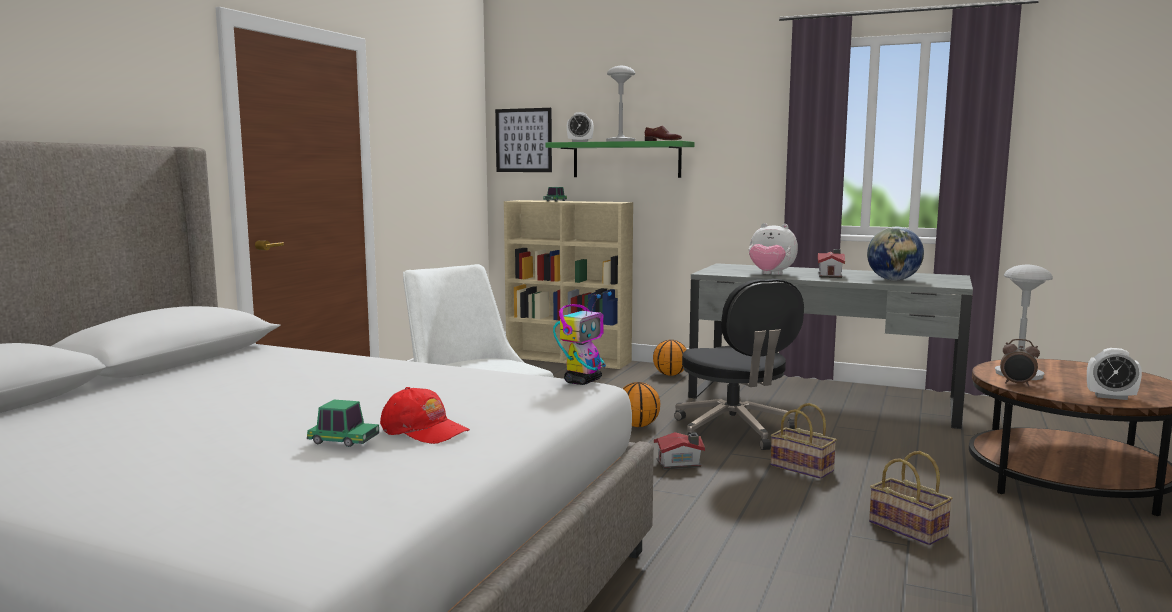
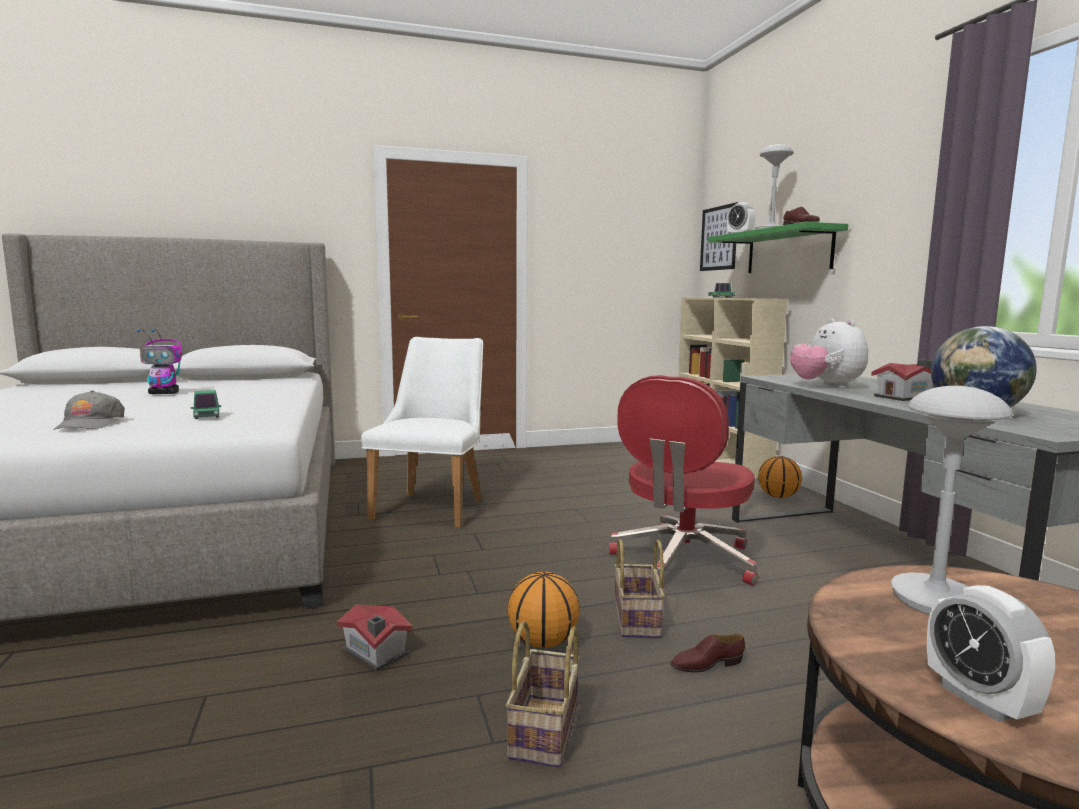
camera: 50 degrees right, 0 degrees up
(343, 440) = (48, 417): toy car -> toy car (207, 416)
(424, 430) = (89, 424): red cap -> grey cap
(583, 381) = (279, 426): toy robot -> toy robot (164, 393)
(638, 425) = (613, 524): basketball -> basketball (544, 642)
(680, 464) = (547, 564): toy house -> toy house (375, 653)
(735, 430) = (683, 561): black office chair -> red office chair
(876, 471) = (706, 664): none -> brown shoe
(1017, 384) = (863, 606): alarm clock -> none

